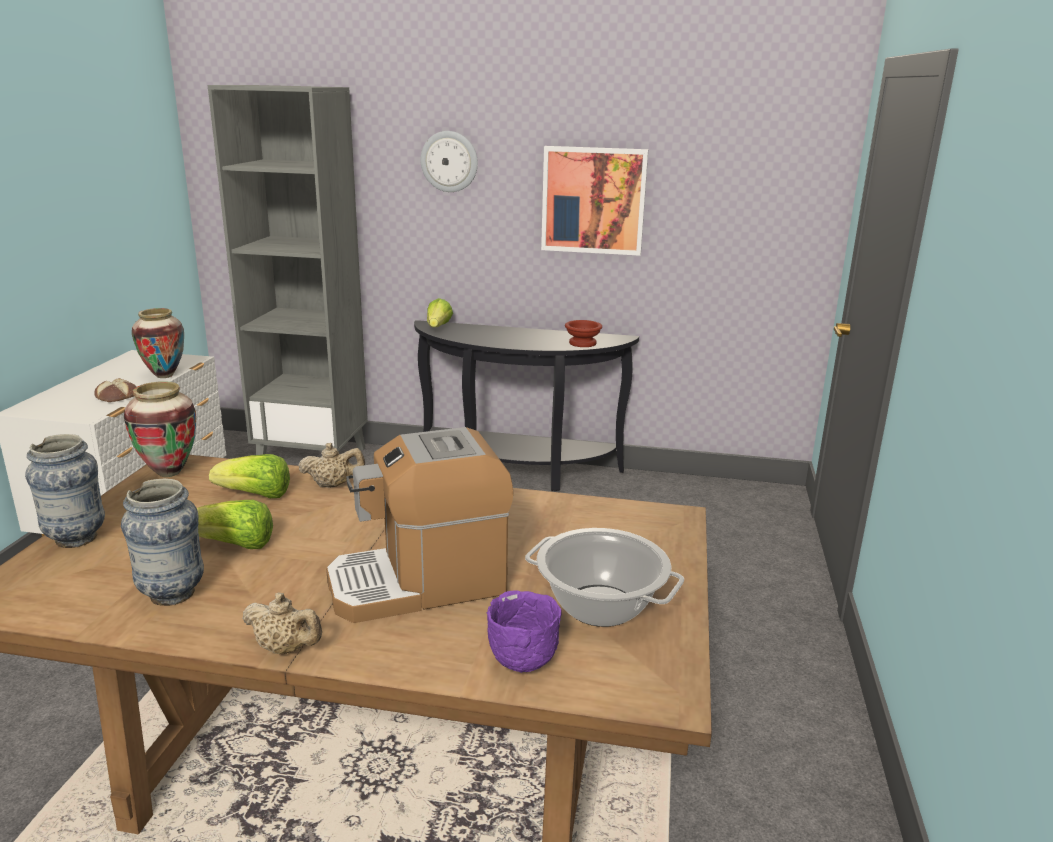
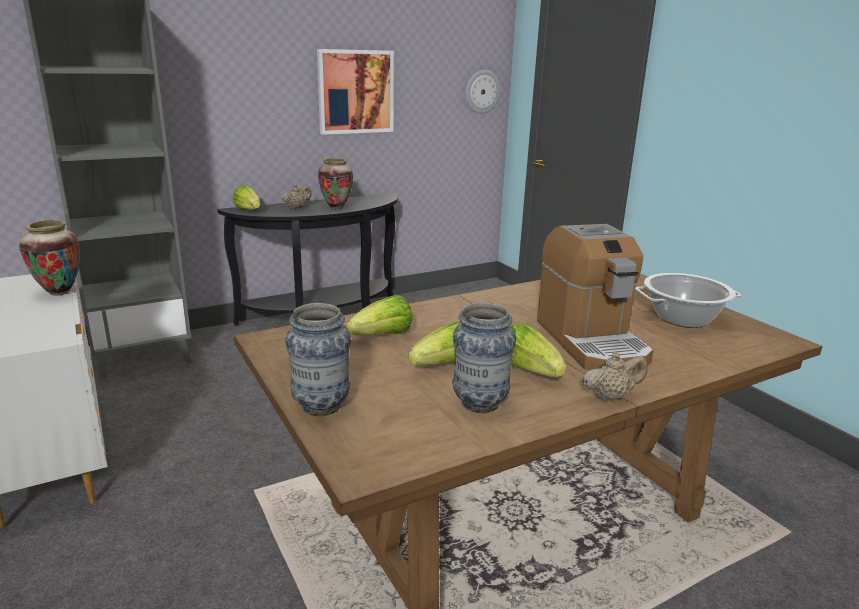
camera: 40 degrees left, 0 degrees up
(117, 397) = (50, 318): bread -> none
(169, 472) = (278, 345): vase -> vase (336, 208)
(286, 584) = (529, 370): none -> lettuce
(333, 485) = (417, 314): beige teapot -> beige teapot (297, 207)
(419, 583) = (591, 341): coffee machine -> coffee machine turned 45 degrees counterclockwise
(449, 161) = (237, 63): wall clock -> wall clock (482, 91)
(521, 662) = (712, 353): purple bowl -> none
(581, 343) = (371, 202): brown bowl -> none

